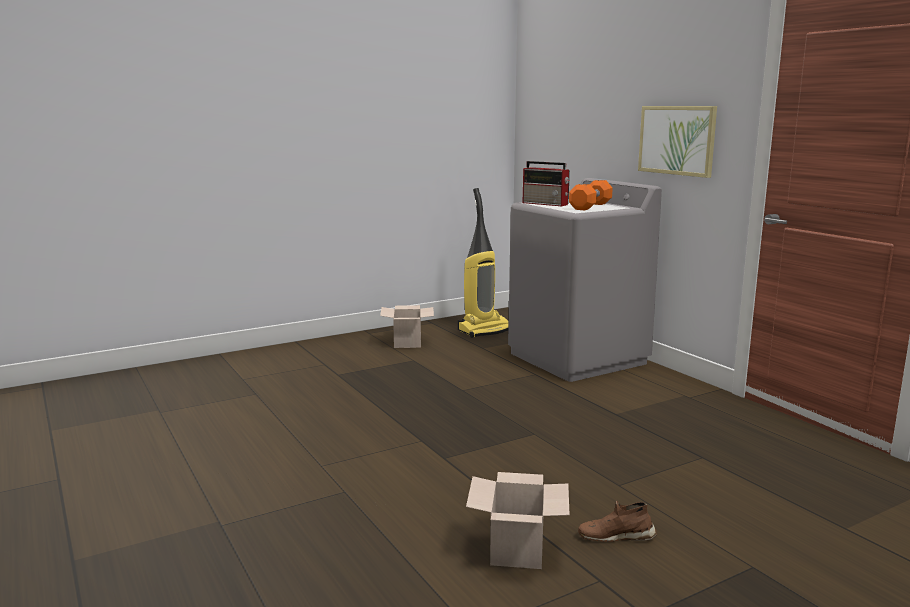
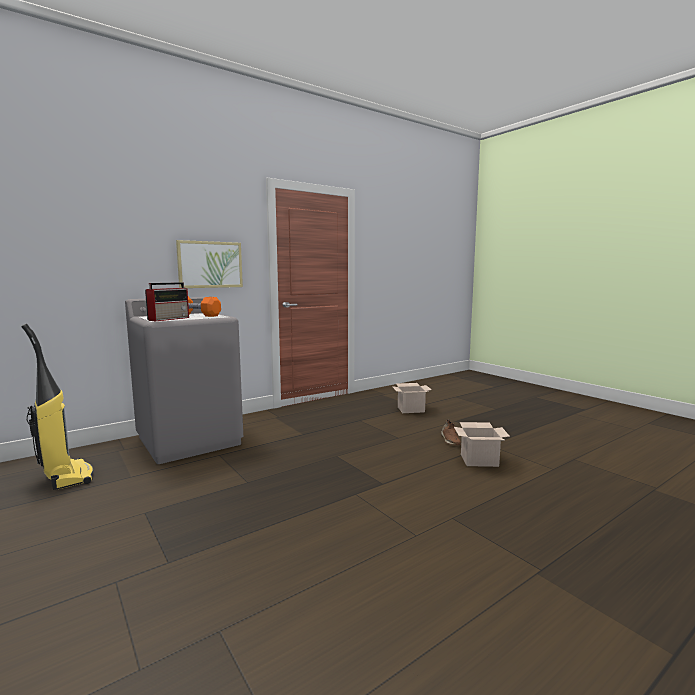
camera: 95 degrees left, 5 degrees down
(408, 343) = (71, 521): cardboard box -> cardboard box (411, 409)

